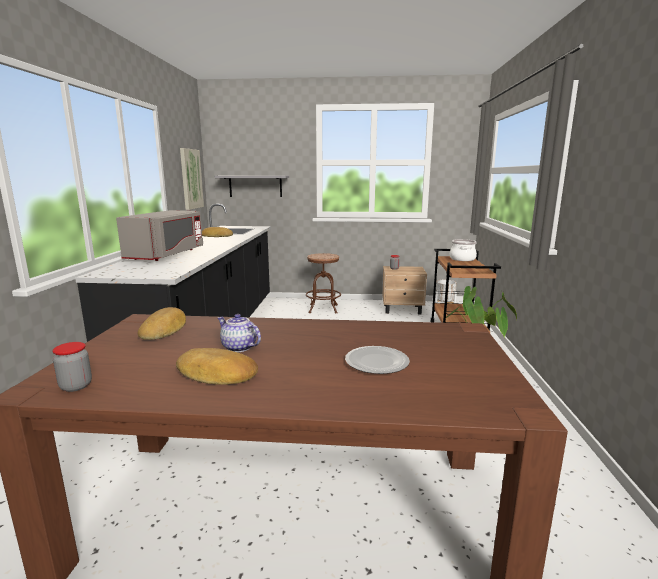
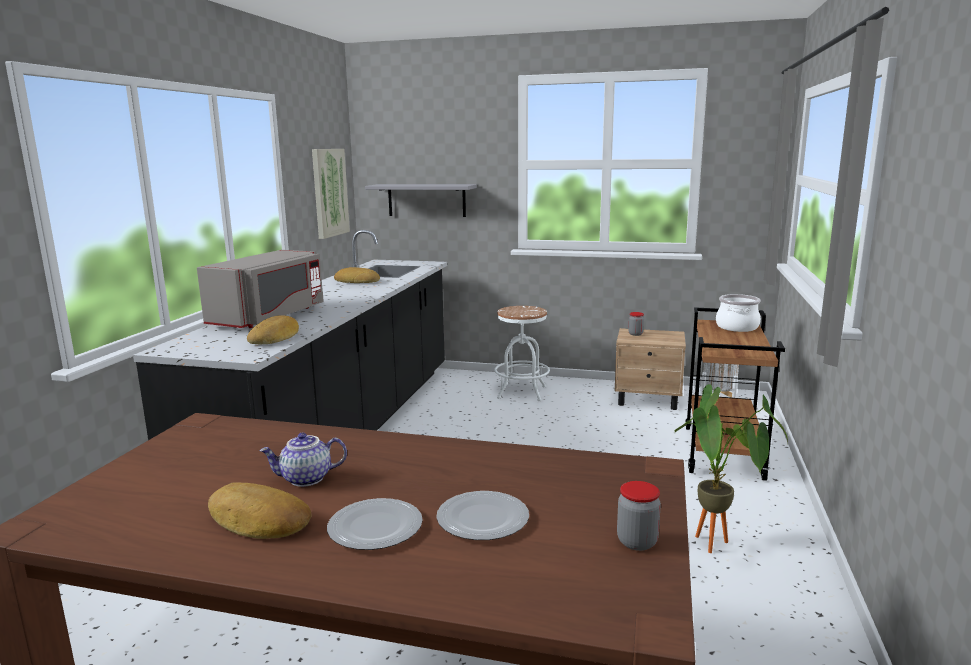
camera: 10 degrees right, 0 degrees up
(76, 386) = (81, 524): jar -> jar (637, 542)
(164, 329) = (225, 441): bread -> bread (275, 337)
(238, 347) = (306, 479): teapot -> teapot turned 60 degrees counterclockwise
(306, 372) = (376, 527): none -> plate
(323, 309) = (522, 392): brown stool -> white stool

